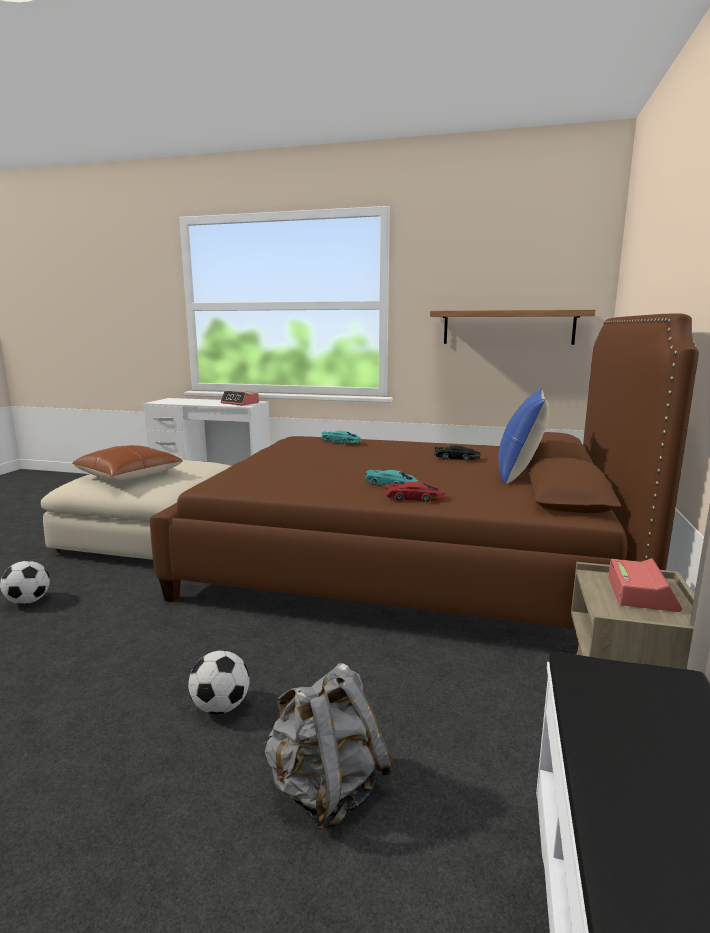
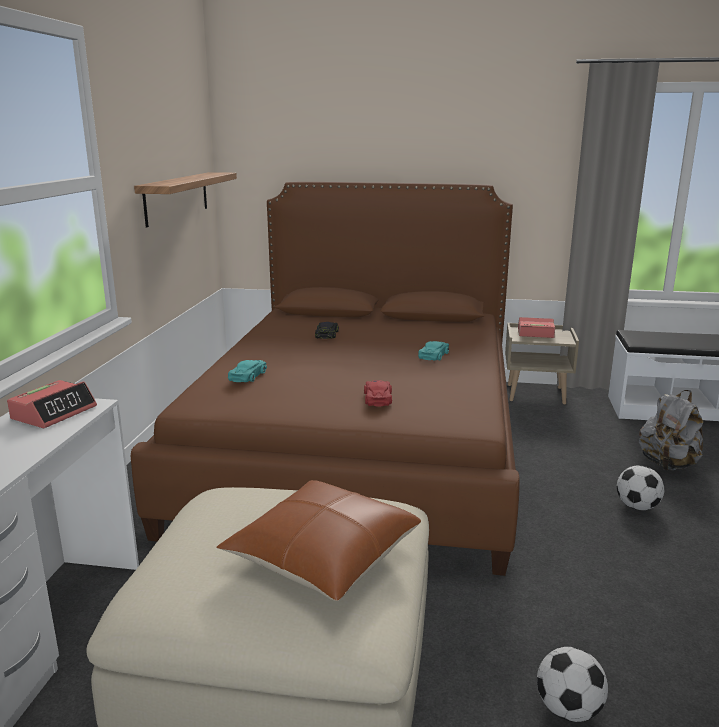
camera: 95 degrees left, 5 degrees up
(414, 498) = (468, 349): red toy car -> red toy car (378, 398)
(519, 474) = (379, 321): blue pillow -> none

